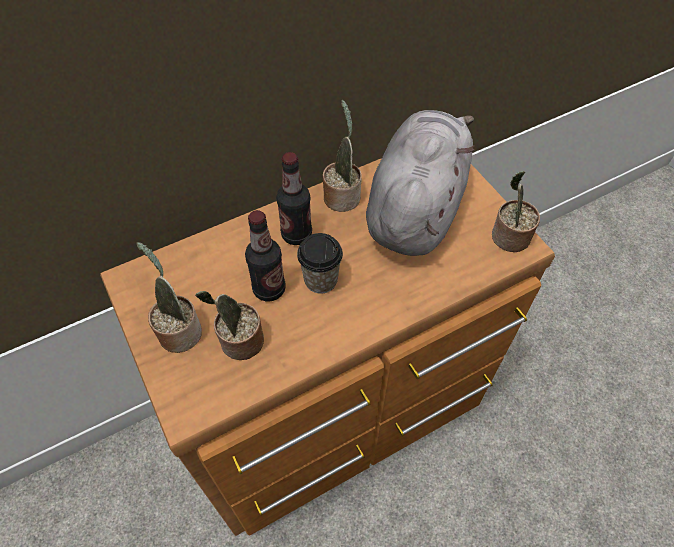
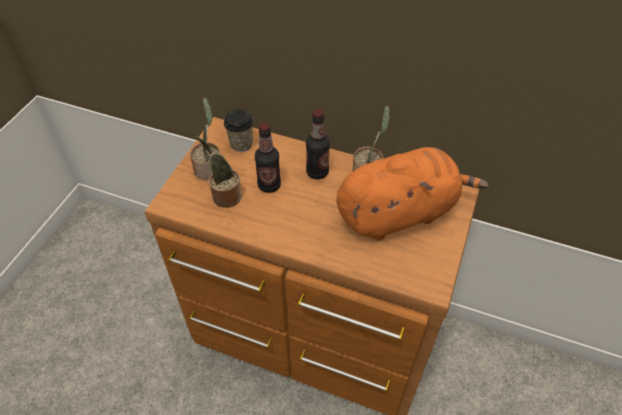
camera: 50 degrees right, 5 degrees down
(321, 280) = (298, 203): cup -> cup (241, 144)
(416, 207) = (399, 213): grey plush toy -> orange plush toy
(508, 238) = (430, 275): potted plant -> none

